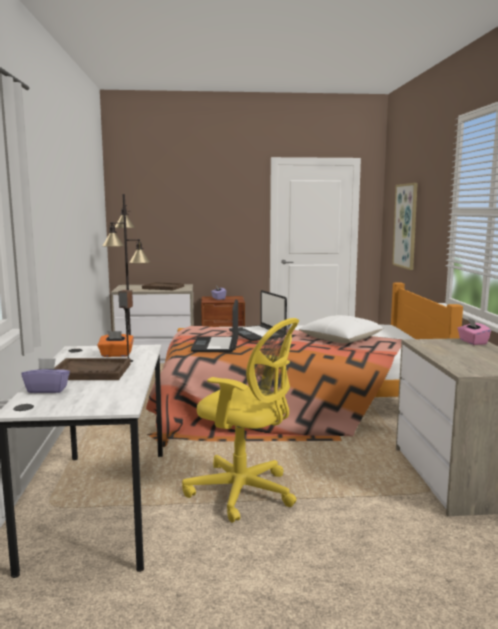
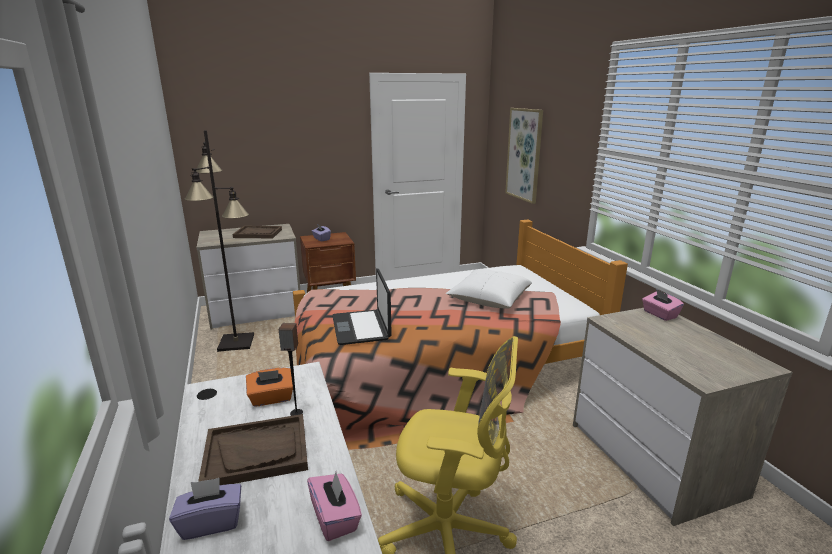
camera: 15 degrees left, 10 degrees up
(122, 395) = (335, 518): none -> pink tissue box
(257, 334) = (398, 301): laptop -> none

